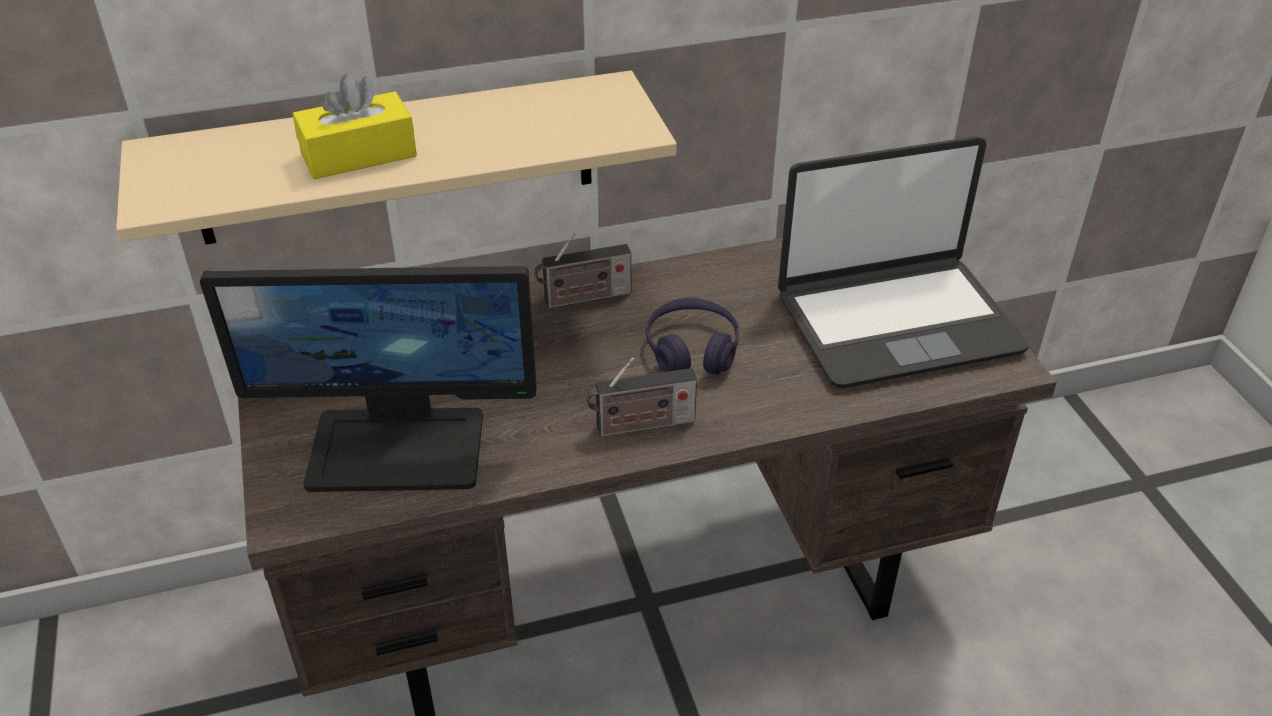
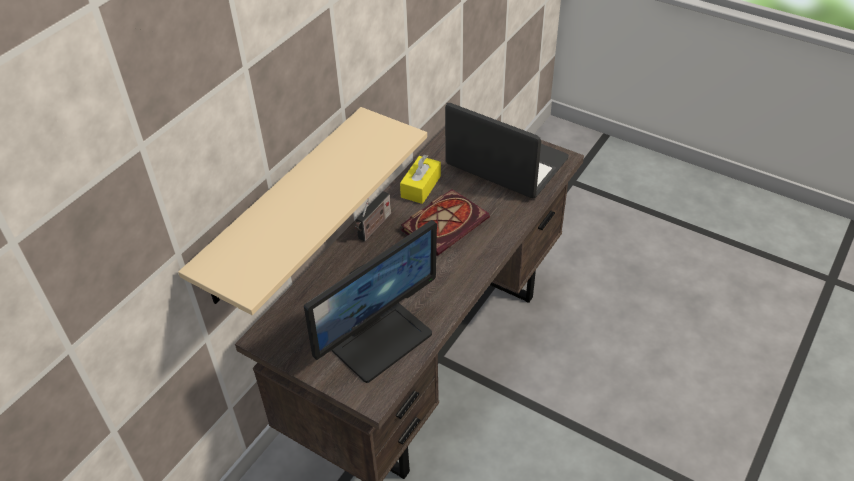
camera: 40 degrees left, 5 degrees up
(358, 154) = (305, 212): yellow tissue box -> yellow tissue box (421, 186)
(641, 425) = (464, 266): radio -> none
(692, 350) = (445, 223): purple headphones -> book
(896, 322) = (506, 164): laptop -> laptop turned 90 degrees counterclockwise

